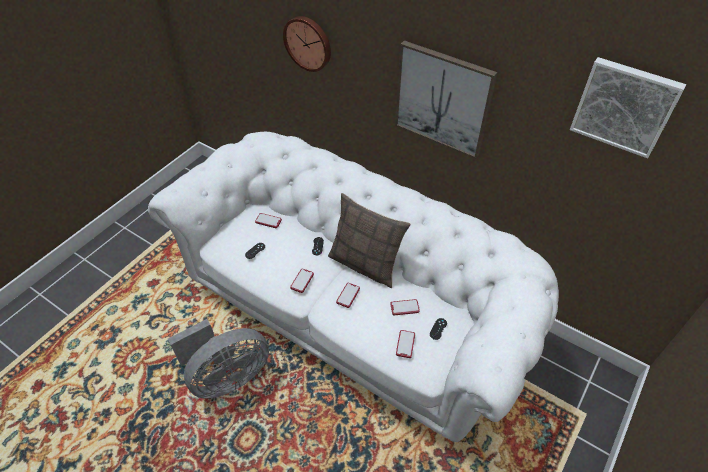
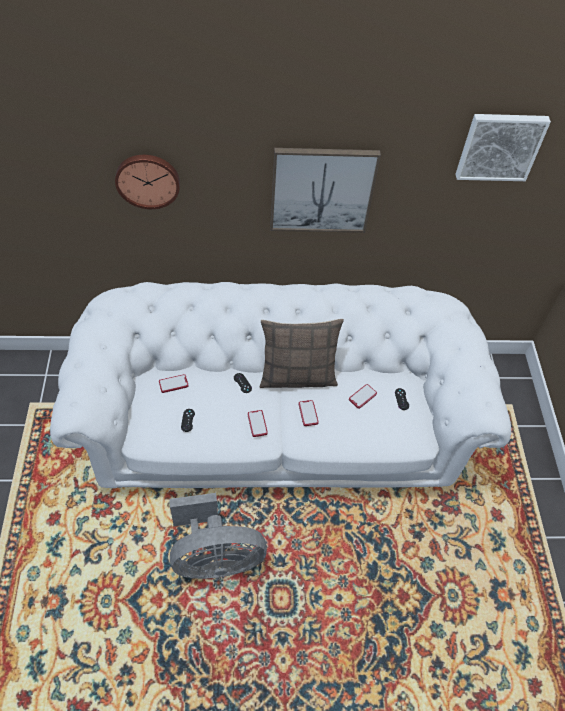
camera: 40 degrees left, 5 degrees up
(227, 376) = (214, 558): grey fan -> grey fan turned 60 degrees clockwise
(405, 344) = (388, 427): phone -> none

